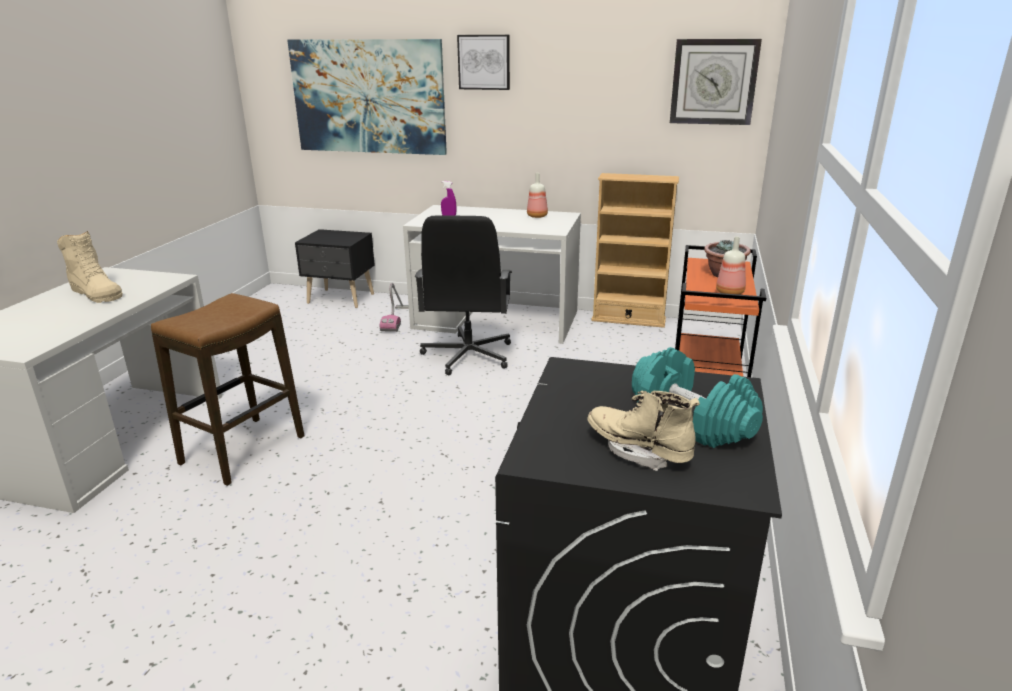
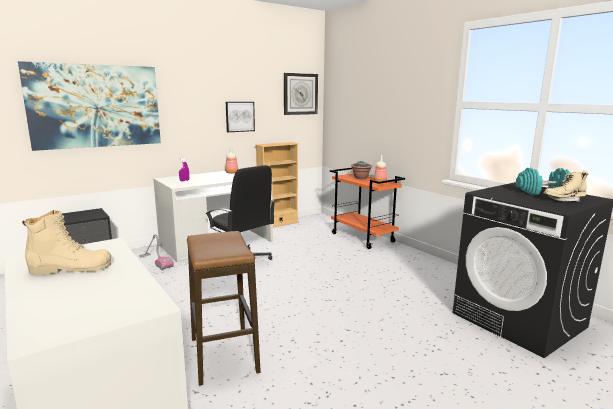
camera: 50 degrees left, 10 degrees down
(484, 62) = (183, 82): picture -> picture (240, 116)

